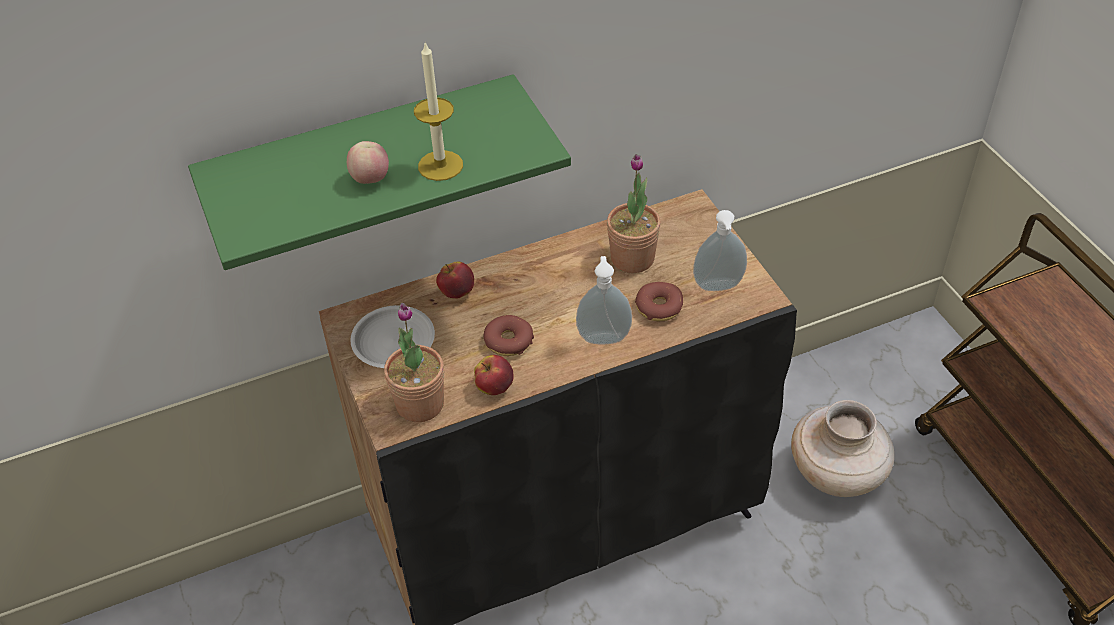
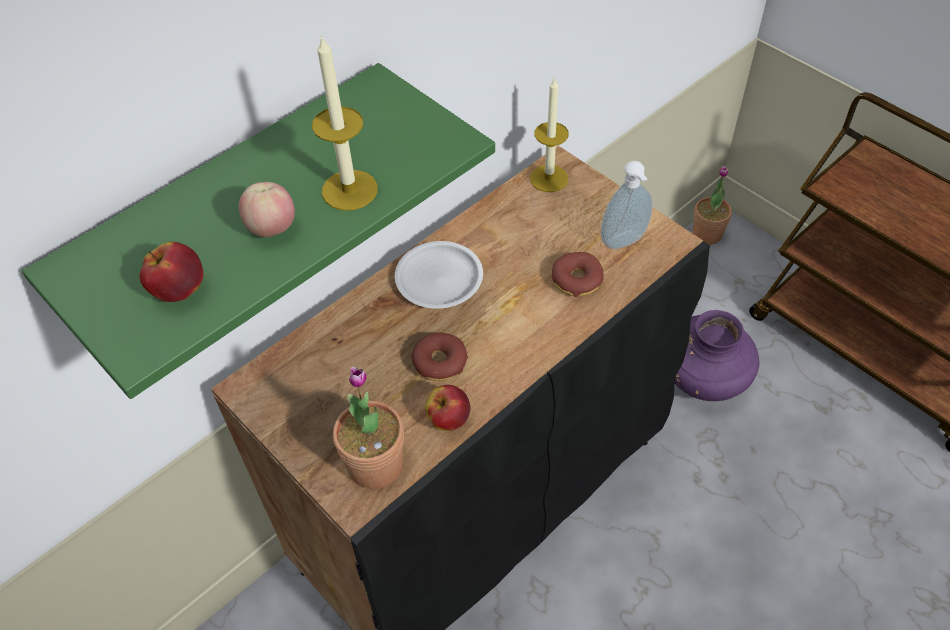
camera: 20 degrees left, 5 degrees up
(393, 342) = (312, 400): white plate -> white plate (438, 280)
(457, 292) = (358, 323): apple -> apple (179, 290)
(603, 336) = (536, 328): soap dispenser -> none
(632, 258) = (525, 235): potted plant -> potted plant (707, 234)
(678, 216) = (549, 178): none -> candle
(837, 474) = (704, 379): beige vase -> purple vase

